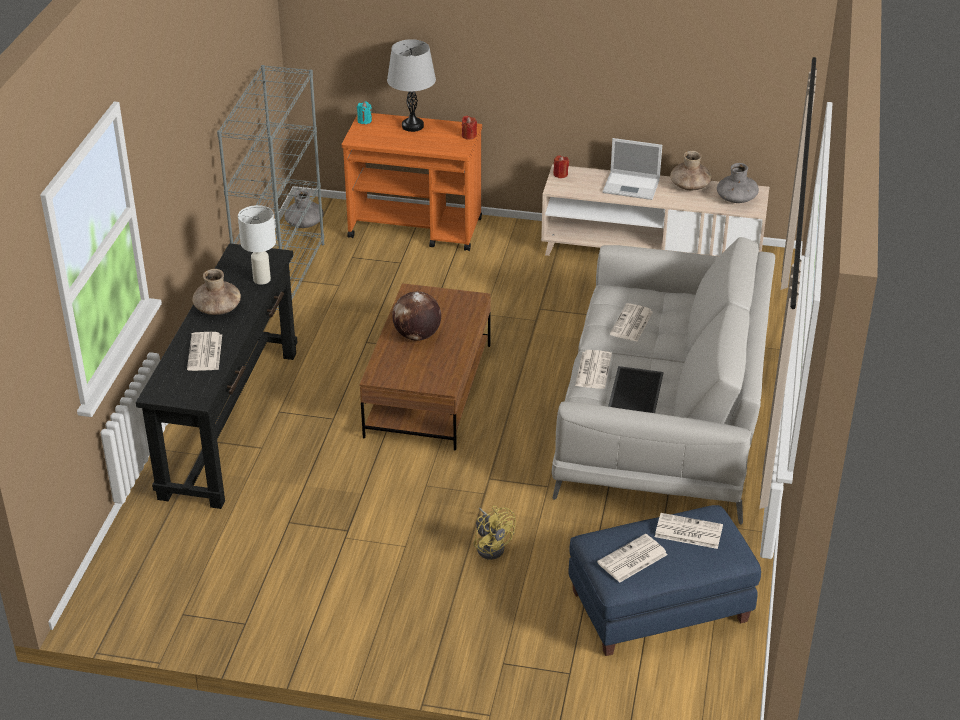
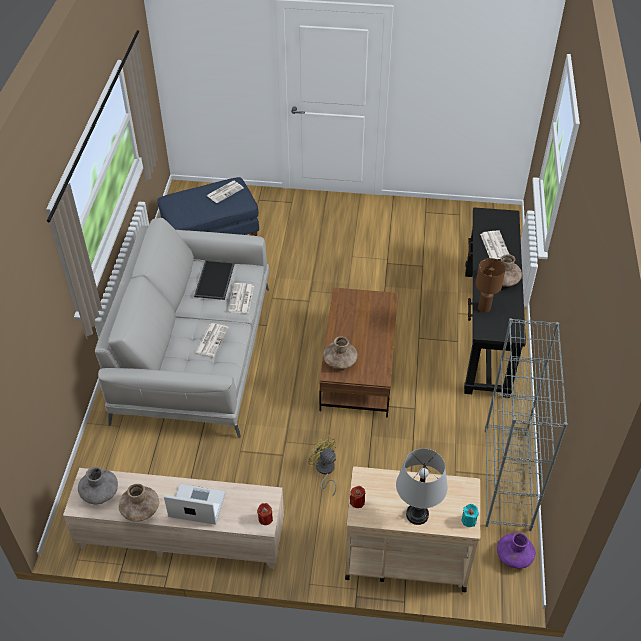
camera: 175 degrees right, 10 degrees up
(262, 279) = (483, 308): white table lamp -> brown table lamp
(304, 224) = (514, 556): grey vase -> purple vase
(416, 228) = (405, 557): orange cart -> beige cart
(417, 336) = (367, 334): globe -> none
(460, 310) = (340, 361): none -> brown vase
(491, 546) = (303, 259): yellow fan -> yellow fan (324, 471)
(687, 532) = (193, 207): newspaper -> none

